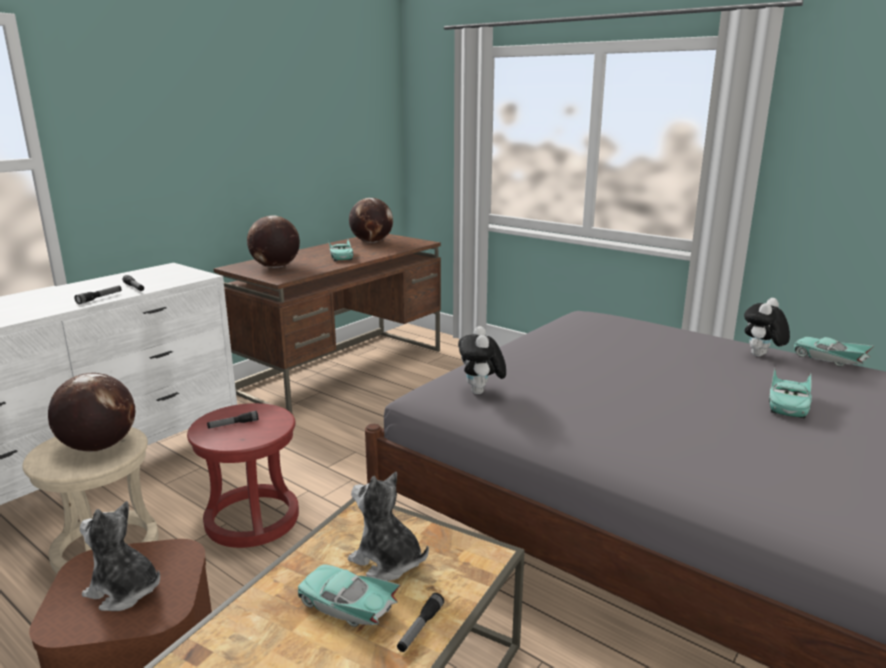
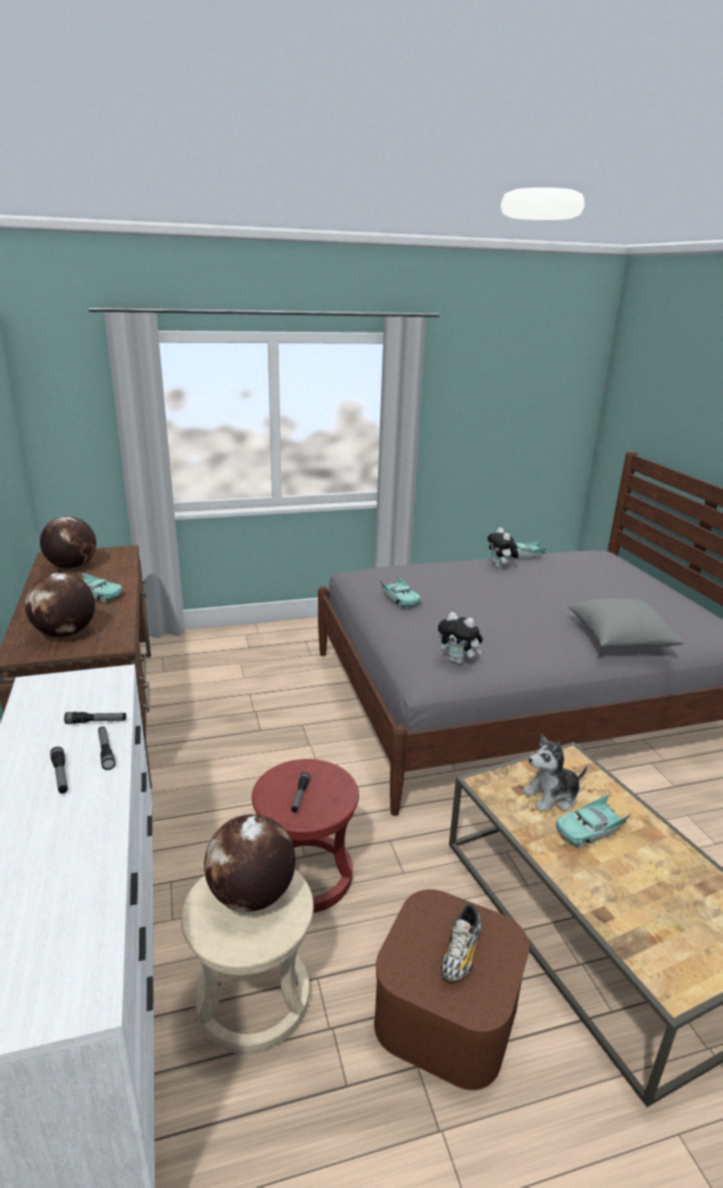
camera: 55 degrees left, 5 degrees up
(124, 591) = (461, 953): plush toy -> shoe
(420, 628) = (626, 810): flashlight -> flashlight (60, 775)
(727, 469) = (619, 640): none -> grey pillow
(788, 404) = (567, 592): turquoise toy car -> turquoise toy car (400, 599)

